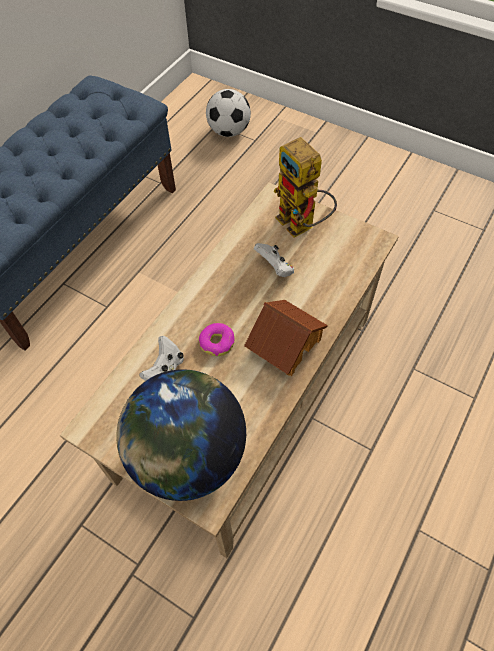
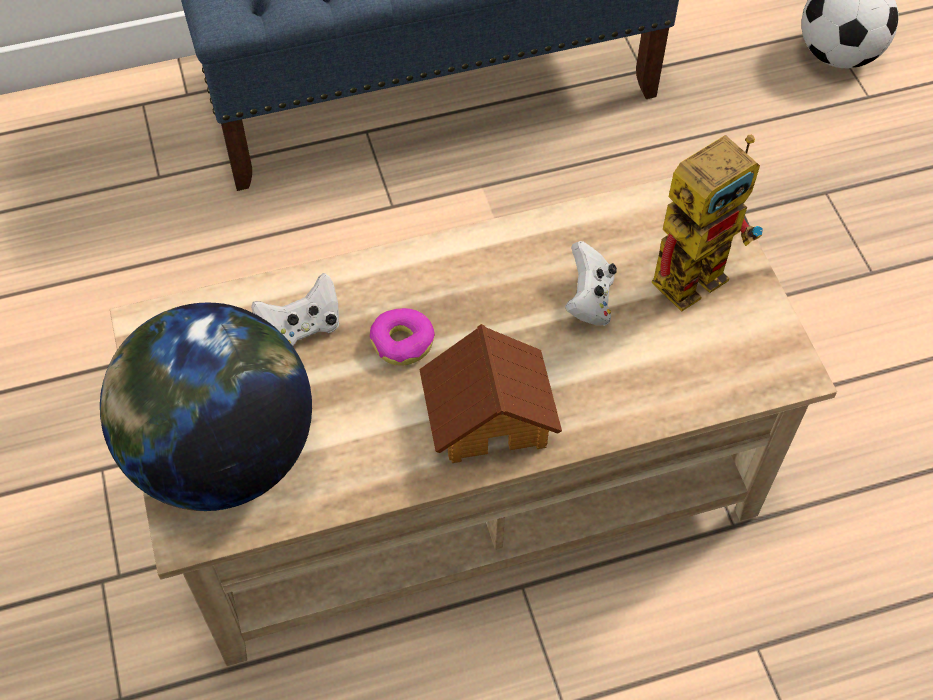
camera: 40 degrees right, 0 degrees up
(302, 226) = (697, 268): toy robot -> toy robot turned 135 degrees counterclockwise

